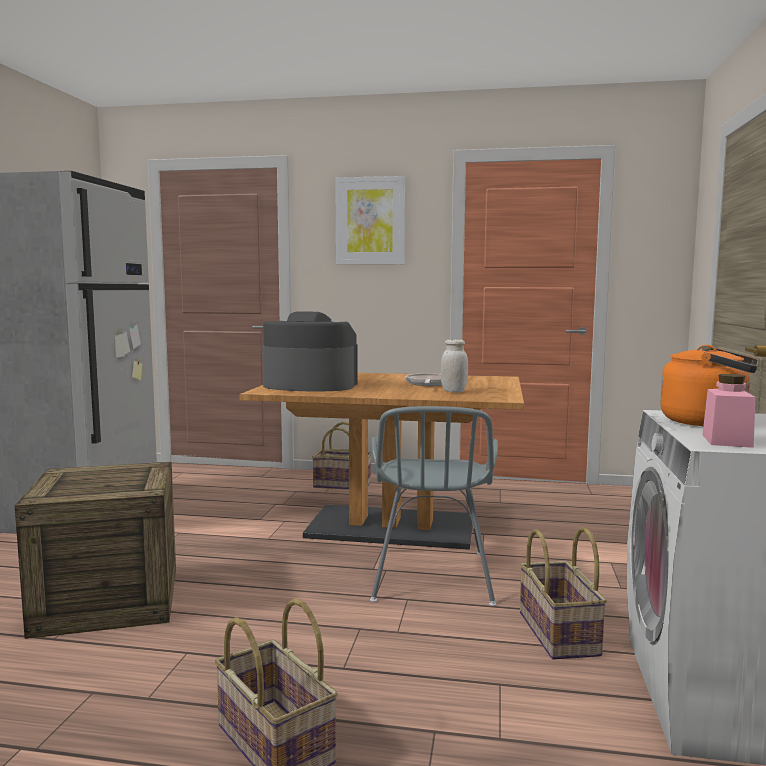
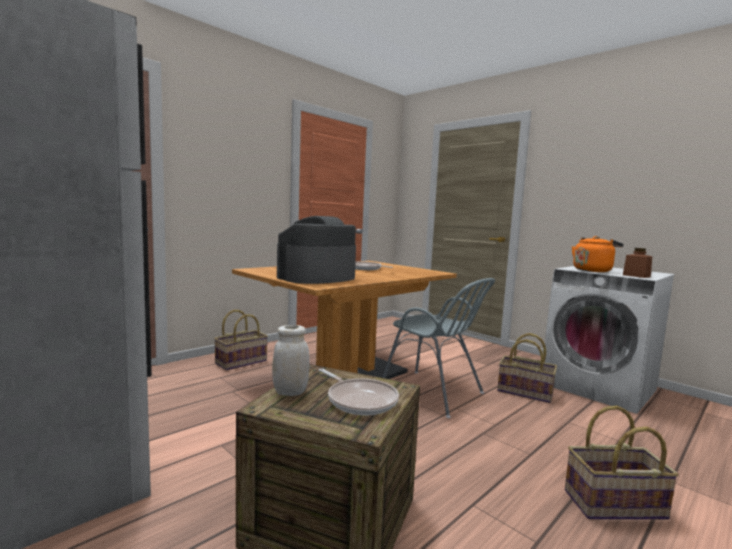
camera: 55 degrees left, 0 degrees up
(100, 486) = (359, 400): none -> frying pan
(370, 221) = (236, 141): picture -> none
(453, 391) = (401, 271): white jar -> white jar (290, 392)
(726, 441) = (636, 276): pink jar -> brown jar

